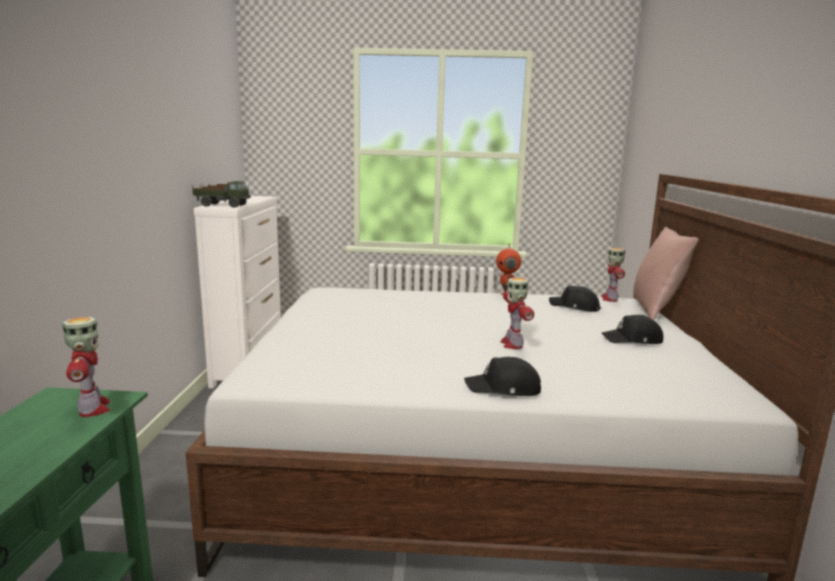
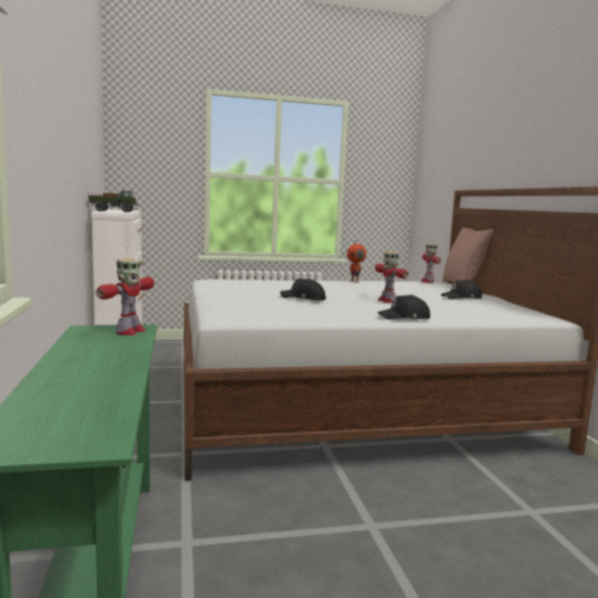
camera: 15 degrees left, 5 degrees down
(92, 408) = (129, 332): toy robot -> toy robot turned 60 degrees clockwise
(574, 307) = (408, 285): black cap -> black cap (303, 298)

